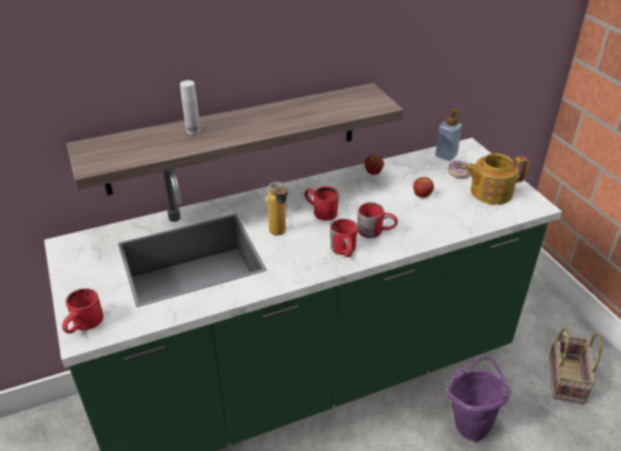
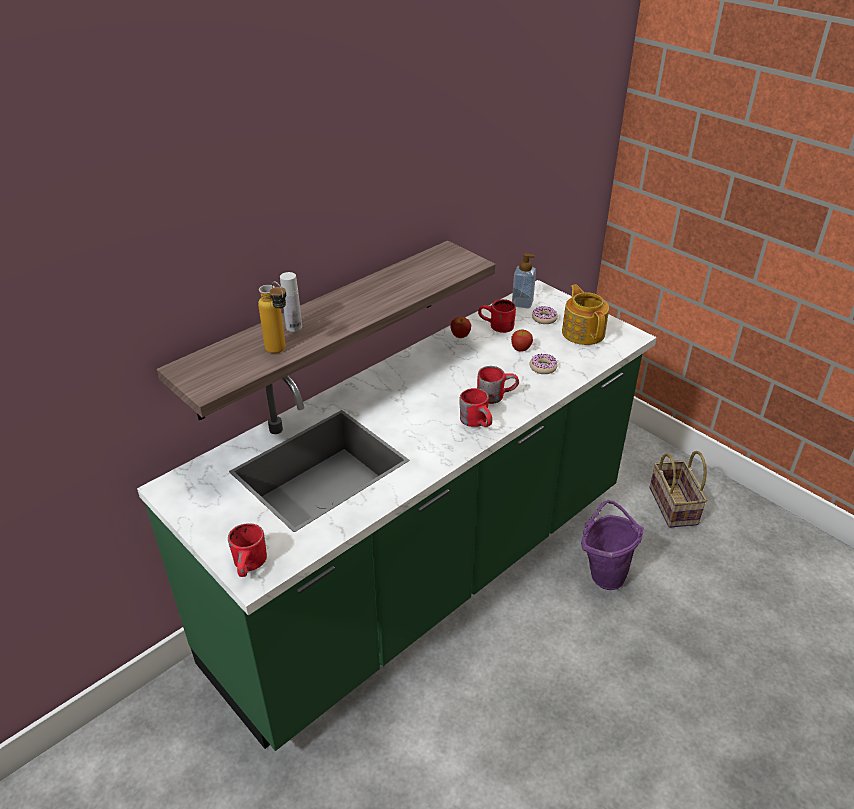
camera: 20 degrees left, 0 degrees up
(279, 235) = (401, 421): bottle -> bottle (280, 352)
(319, 213) = (430, 390): red mug -> red mug (496, 327)
(433, 216) = (543, 367): none -> donut
(490, 192) = (583, 332): teapot -> teapot turned 105 degrees clockwise

